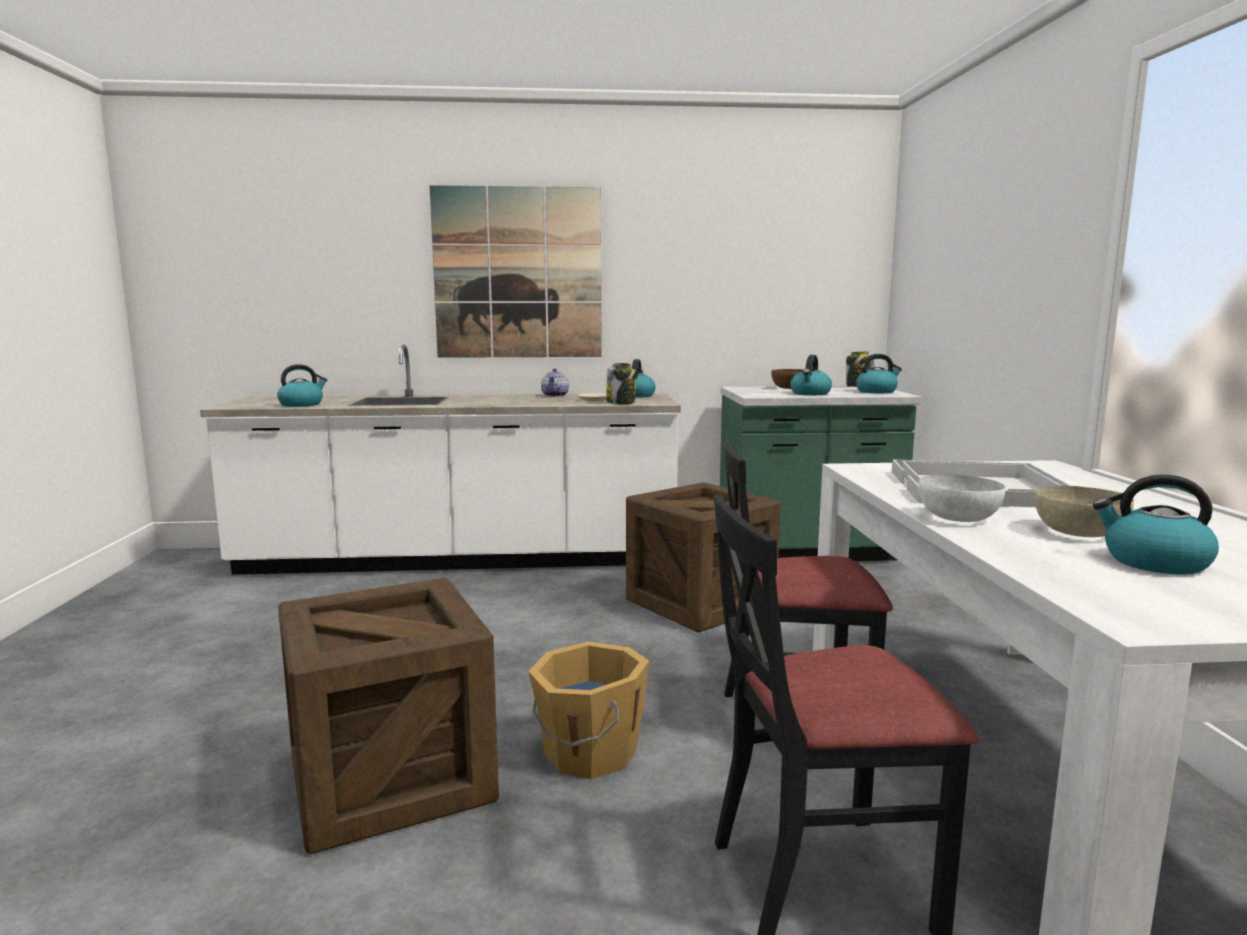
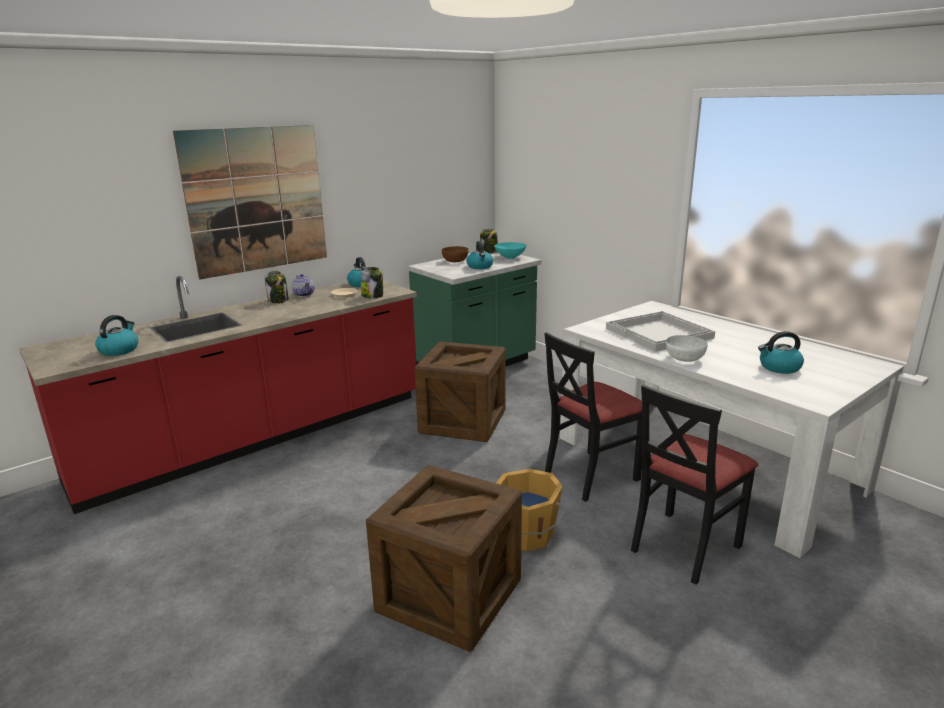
camera: 35 degrees left, 10 degrees up
(460, 559) = (259, 438): white counter -> red counter
(519, 396) = (278, 300): none -> jar
(876, 391) = (509, 257): kettle -> turquoise bowl
(1080, 533) = (735, 356): beige bowl -> none

